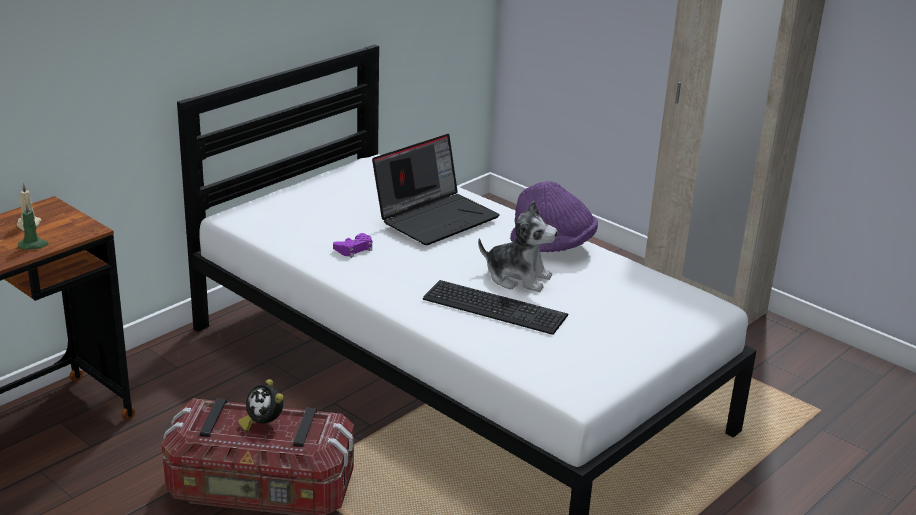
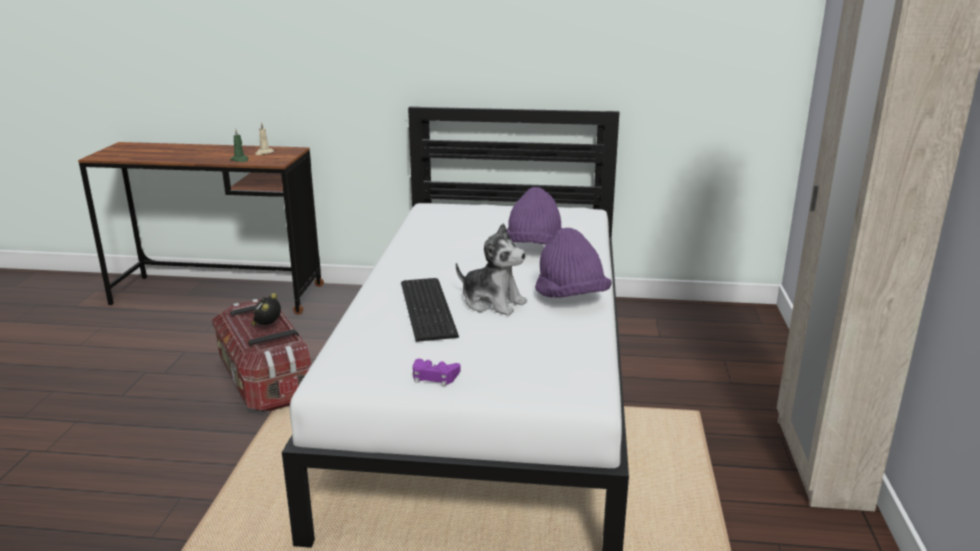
camera: 55 degrees right, 5 degrees down
(354, 249) = (440, 244): purple game controller -> purple game controller (434, 376)
(436, 217) = (533, 249): laptop -> purple hat
(518, 277) = (492, 302): plush toy -> plush toy turned 45 degrees counterclockwise

